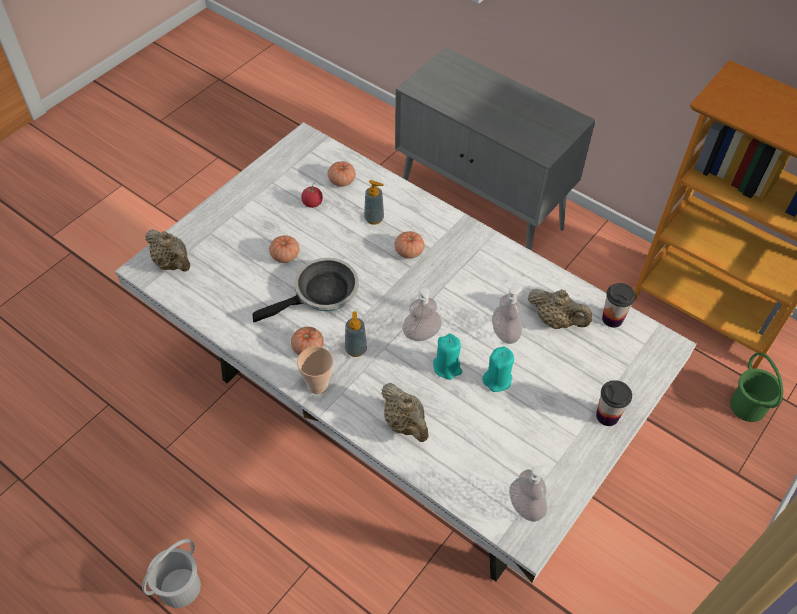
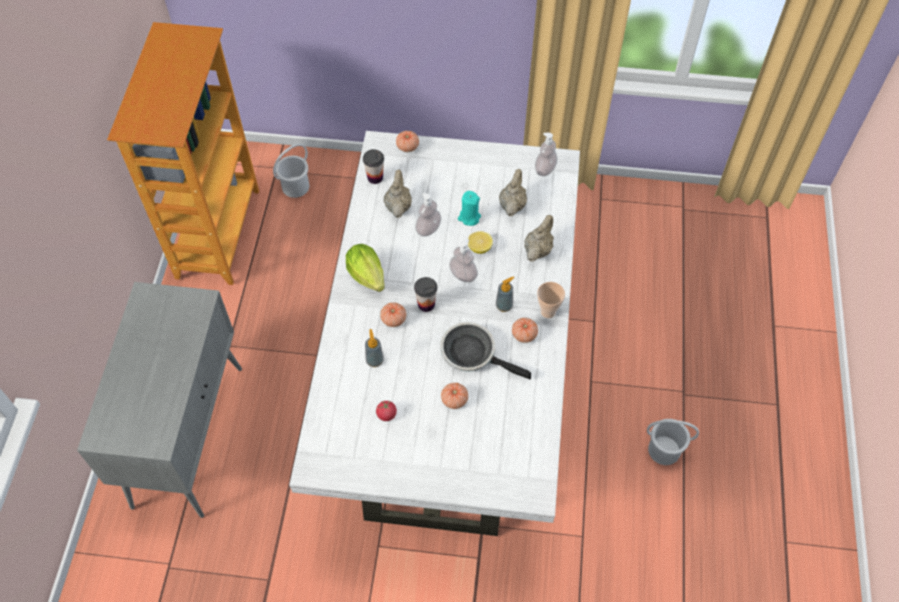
camera: 120 degrees left, 5 degrees up
(173, 264) = (517, 476): beige teapot -> beige teapot (512, 205)
(342, 181) = (347, 407): tomato -> tomato (407, 146)
(447, 367) = (479, 248): turquoise candle -> lemon
(473, 254) = (368, 278): none -> lettuce
(607, 416) = (455, 154): cup -> cup (426, 304)
(748, 406) = (295, 186): green bucket -> white bucket

